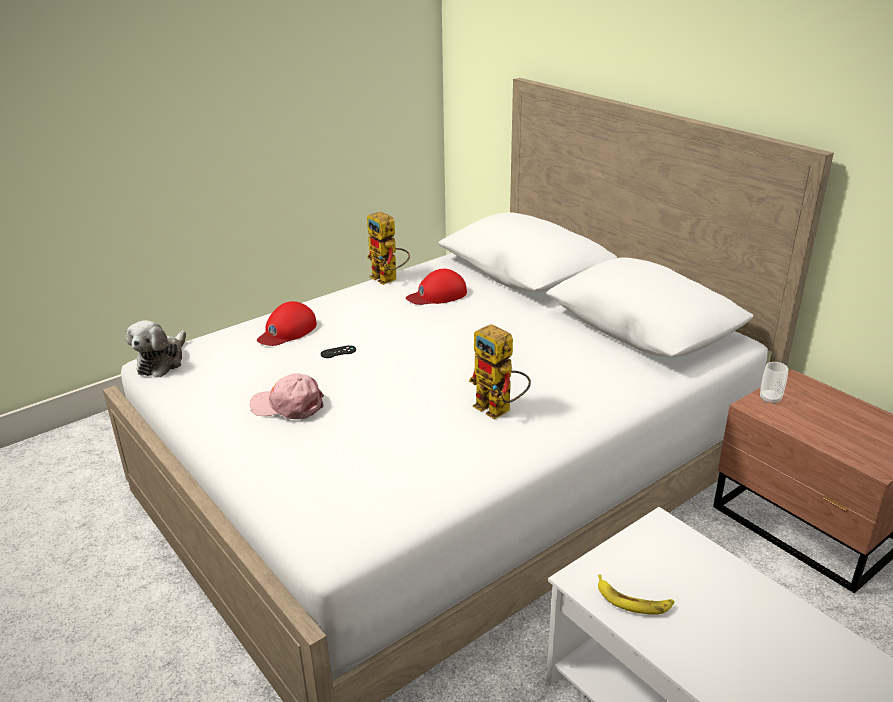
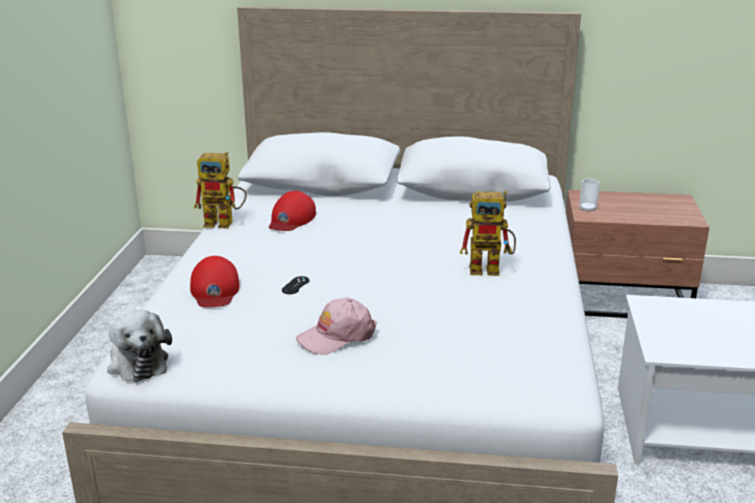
camera: 45 degrees left, 5 degrees down
(633, 600) = (702, 346): banana -> none

